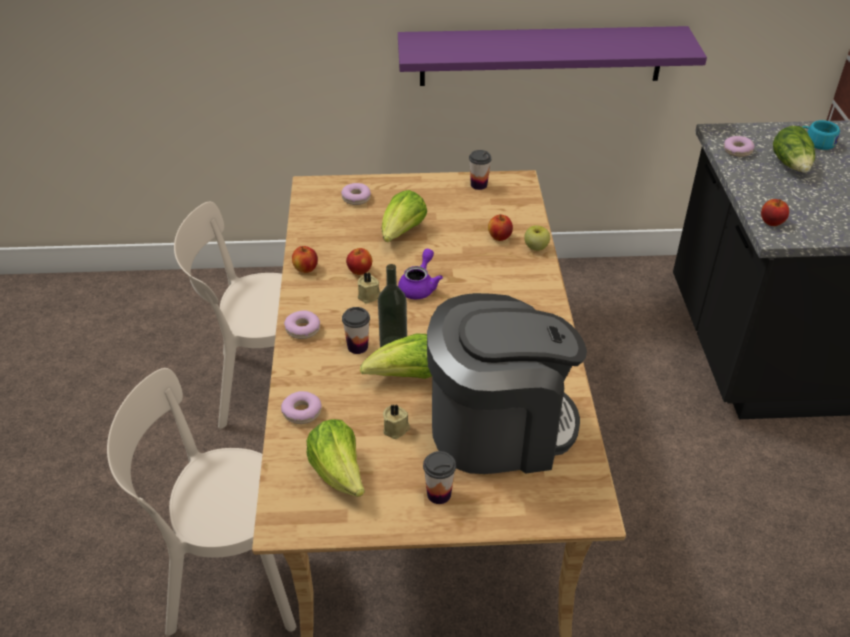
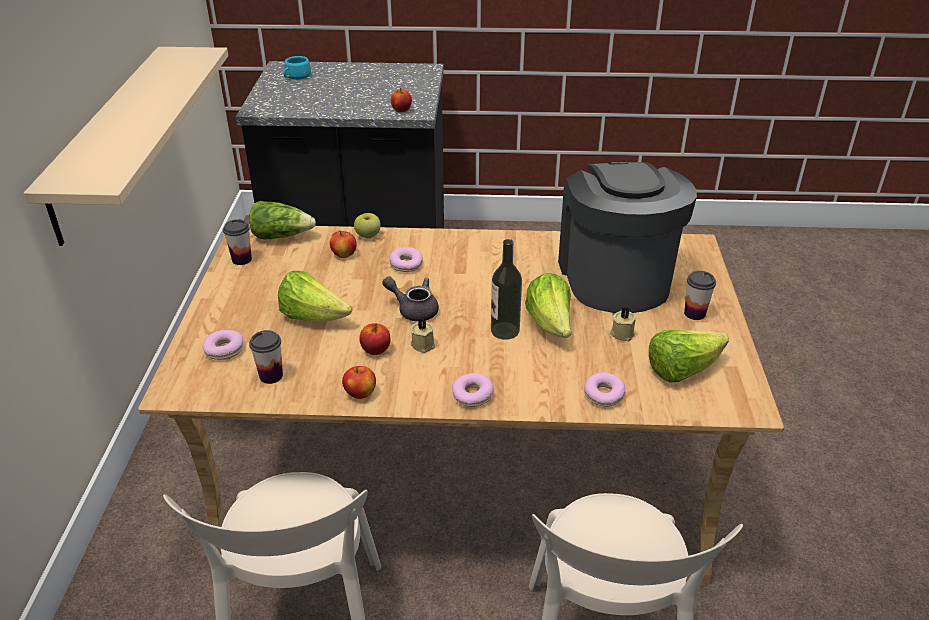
camera: 85 degrees left, 5 degrees down
(357, 346) = (505, 354): cup -> cup (271, 376)
(419, 286) = (413, 309): purple teapot -> grey teapot
(541, 56) = (109, 139): purple shelf -> beige shelf
(737, 151) = (291, 106): donut -> donut (406, 265)
(791, 165) = (324, 90): lettuce -> lettuce (281, 236)

